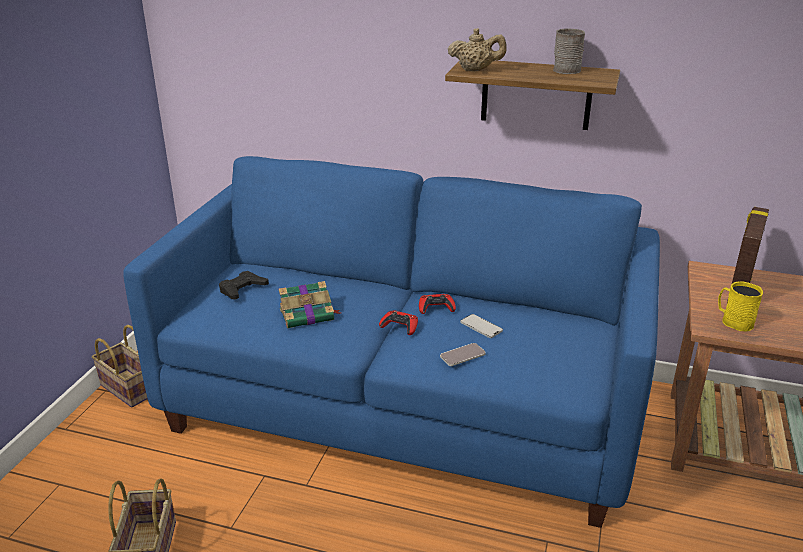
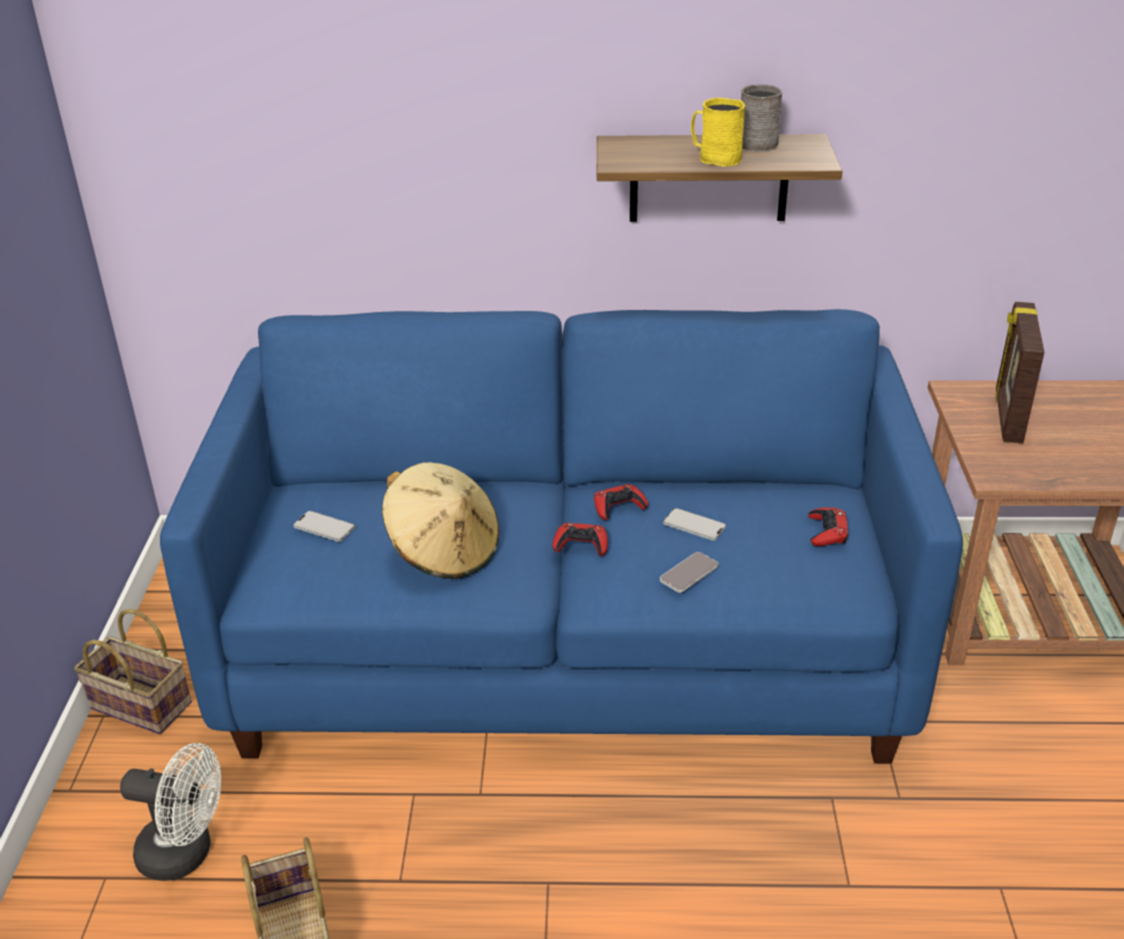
camera: 15 degrees left, 5 degrees up
(112, 481) = (186, 853): none -> white fan
(242, 289) = (324, 527): black game controller -> phone
(308, 314) = (444, 551): book -> beige hat
(475, 70) = (634, 159): beige teapot -> none
(574, 346) = (827, 532): none -> red game controller
(733, 321) = (1018, 462): yellow mug -> yellow mug (715, 158)

